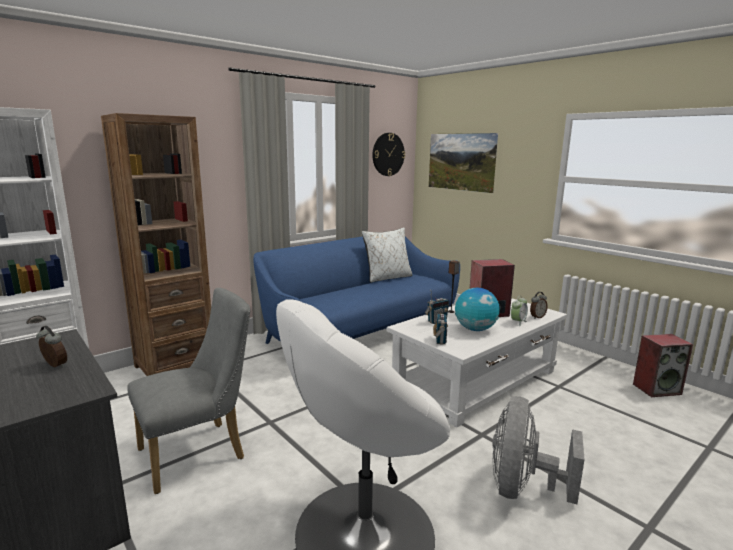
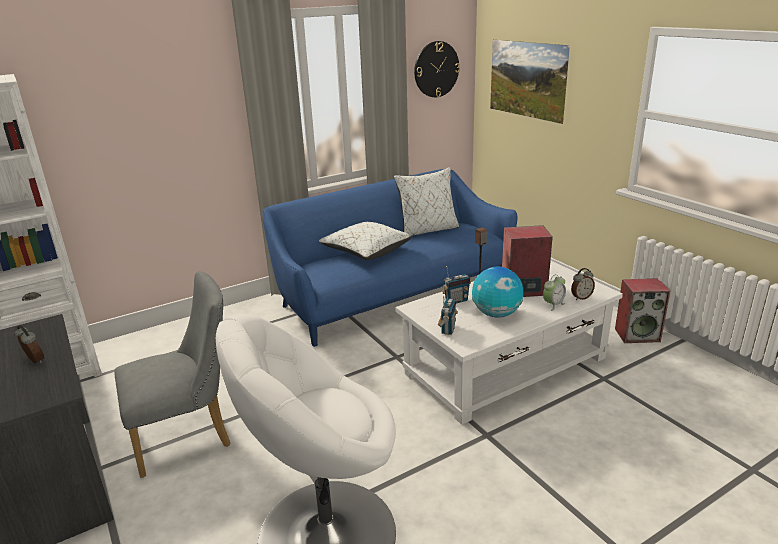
camera: 10 degrees right, 10 degrees up
(175, 366) = (182, 333): brown bookcase -> none
(342, 291) = (366, 251): none -> white pillow
(523, 488) = (507, 501): grey fan -> none
(657, 389) = (727, 388): speaker -> speaker (637, 335)

